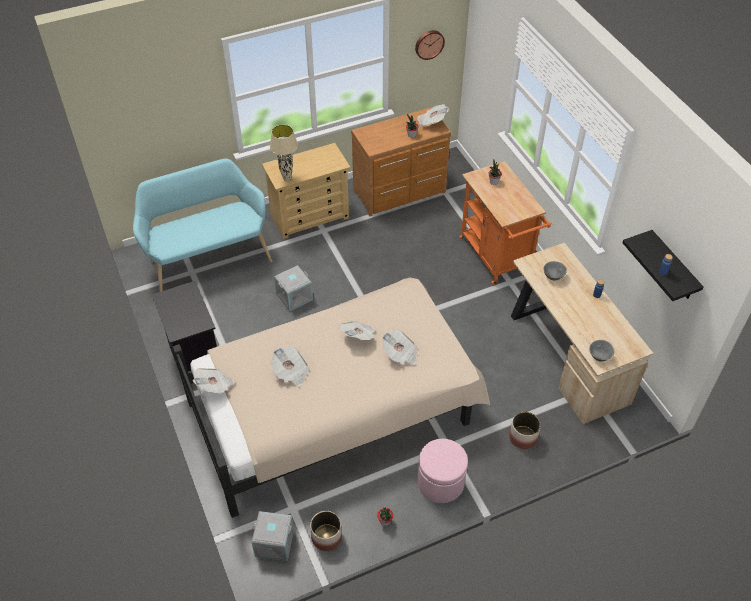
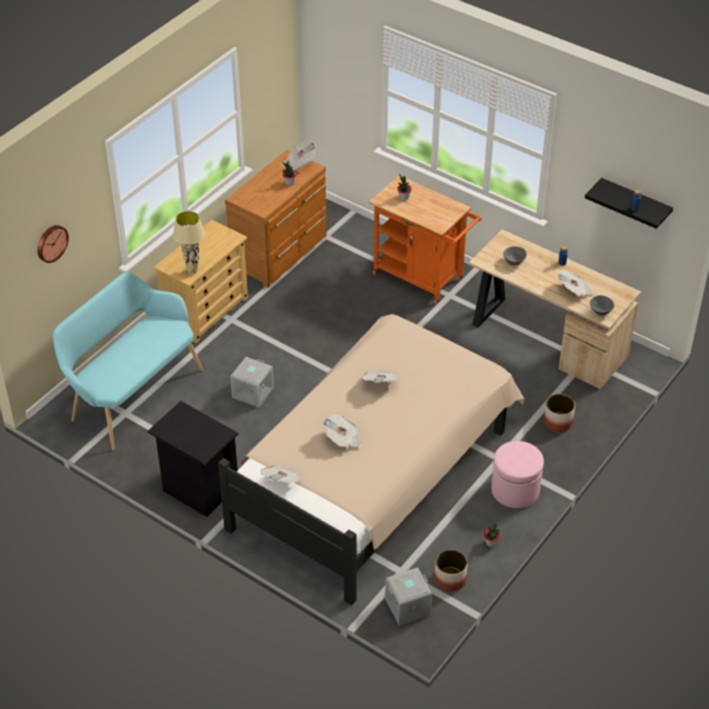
camera: 30 degrees left, 5 degrees down
(400, 354) = (429, 382): newspaper -> newspaper (574, 291)
(429, 44) = (271, 83): wall clock -> wall clock (51, 243)

